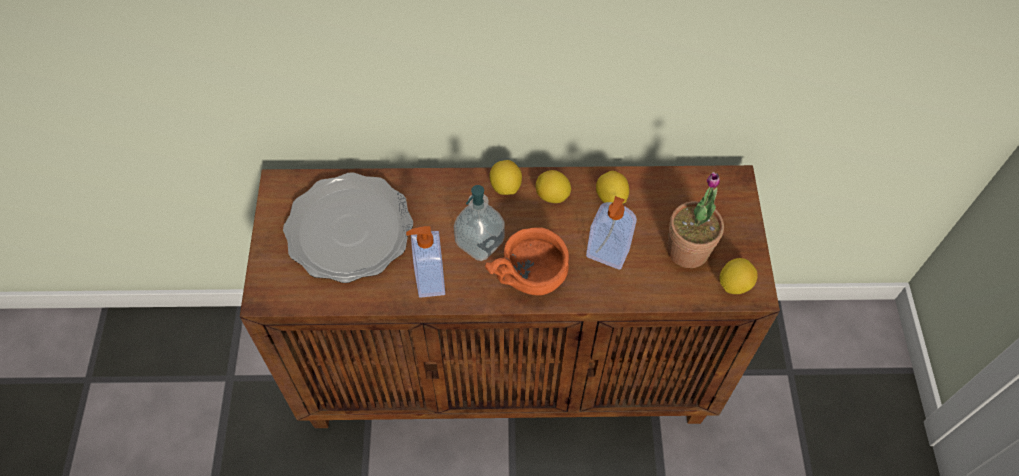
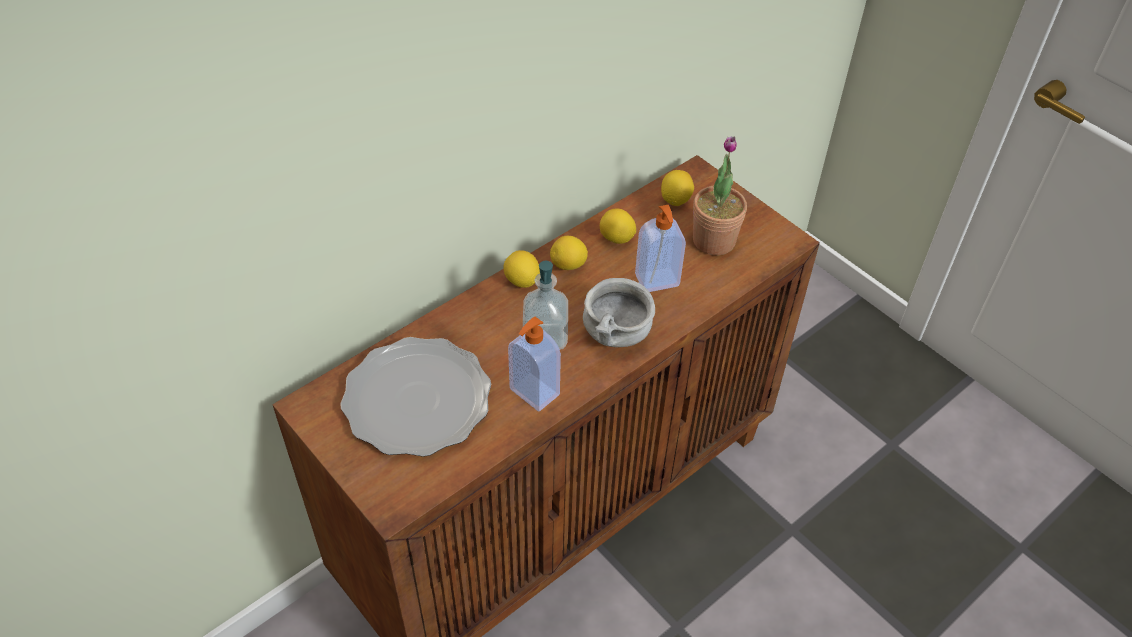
camera: 40 degrees left, 10 degrees down
(532, 277) = (617, 334): orange bowl -> grey bowl
(734, 284) = (771, 244): lemon -> lemon (675, 200)

